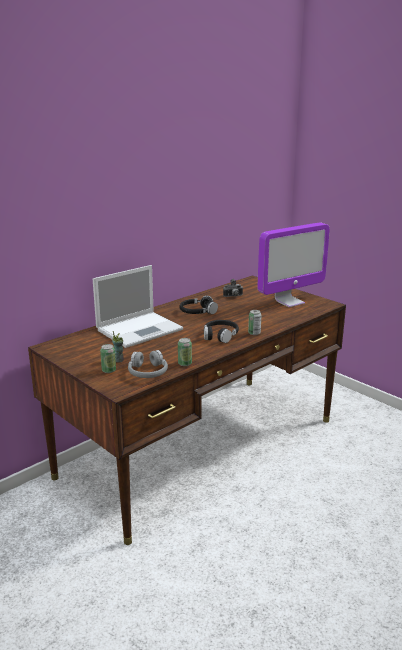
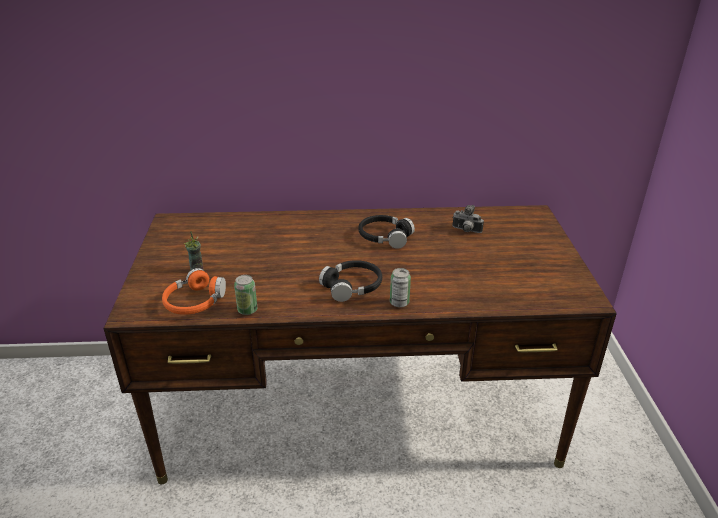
camera: 40 degrees right, 10 degrees up
(109, 370) = (166, 280): can -> none
(140, 329) = (284, 236): laptop -> none
(147, 372) = (195, 302): grey headphones -> orange headphones
(289, 302) = (530, 271): monitor -> none

